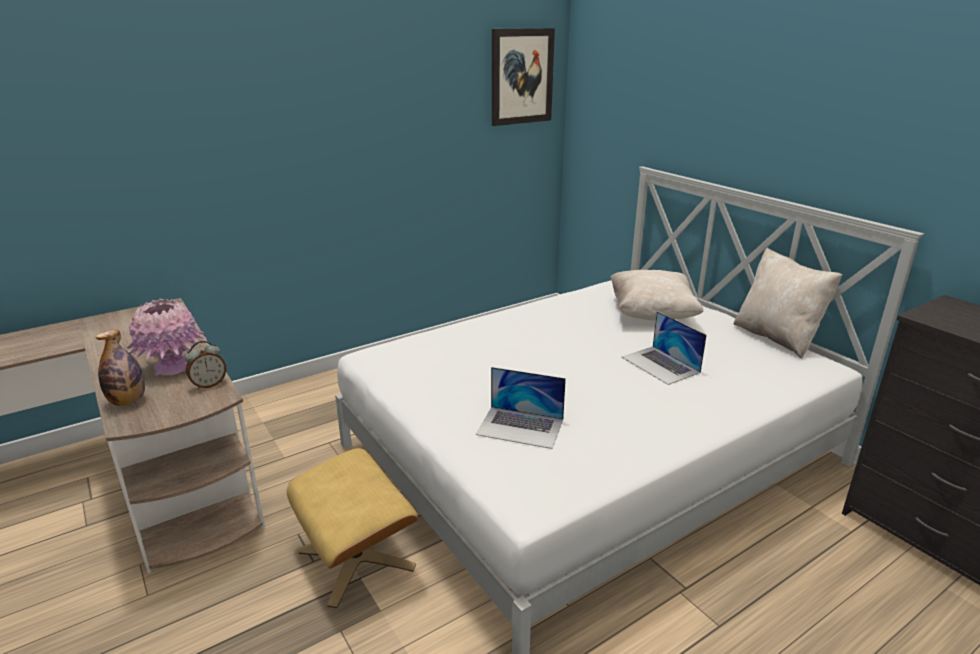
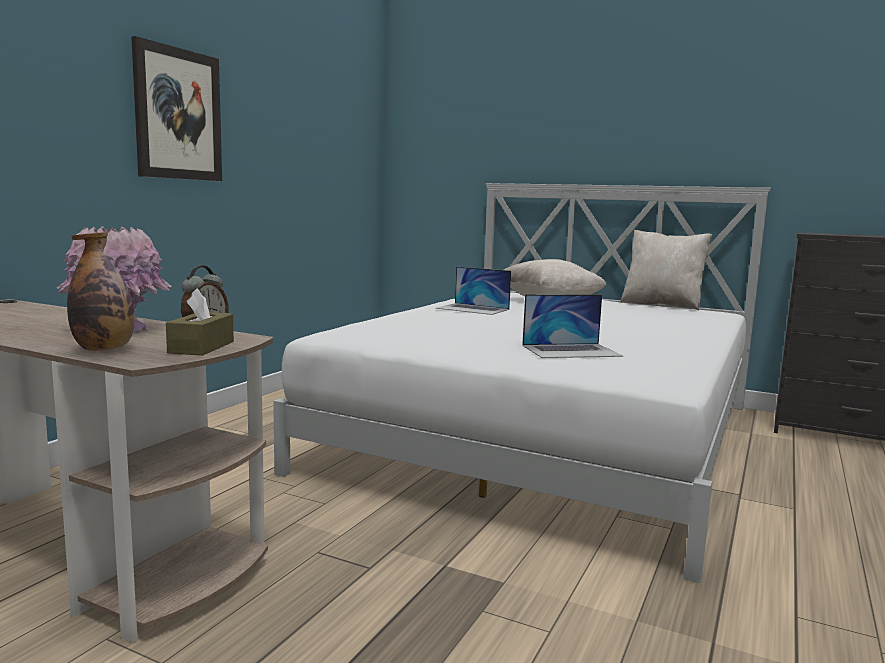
camera: 30 degrees left, 15 degrees down
(179, 409) = (201, 347): none -> brown tissue box
(357, 559) = (421, 552): beige ottoman -> none
(521, 76) = (353, 101): picture -> picture (178, 114)
(660, 364) = (611, 318): laptop -> laptop (473, 309)

